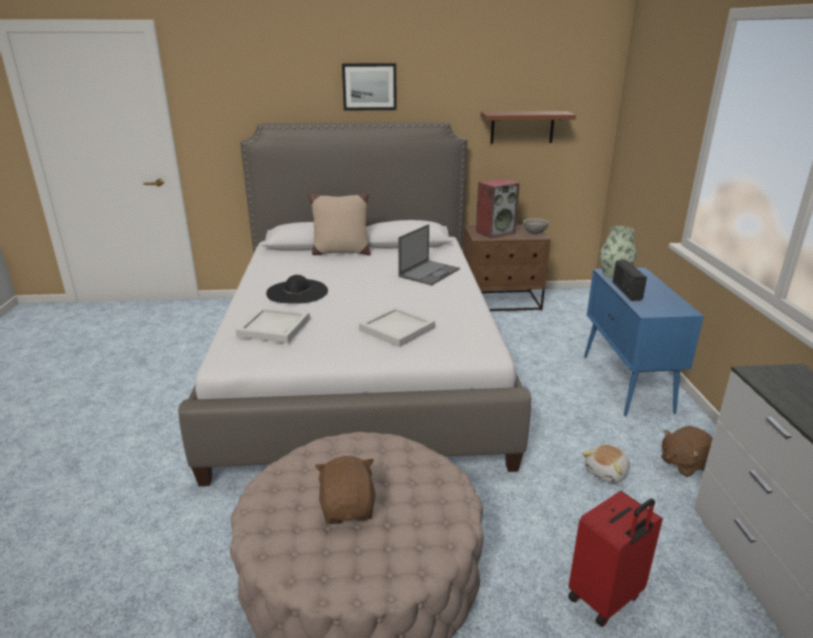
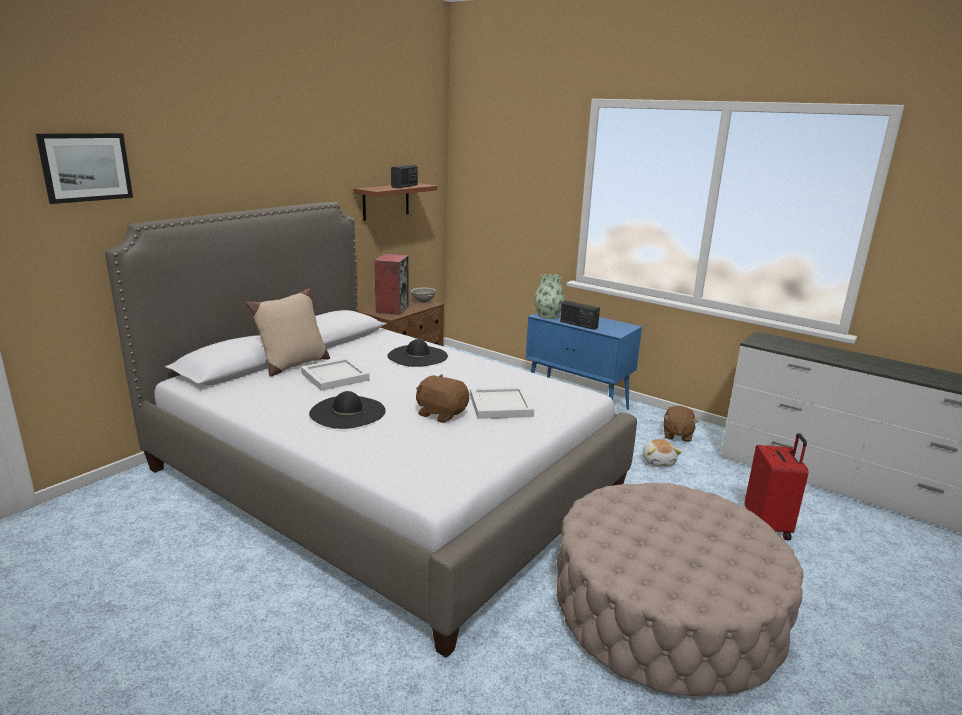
camera: 50 degrees left, 5 degrees down
(275, 327) = (412, 446): white tray -> white tray (335, 376)
(348, 508) = (683, 544): brown plush toy -> brown plush toy (441, 413)
(369, 86) = (250, 167): picture -> picture (86, 167)
(429, 272) = (417, 356): laptop -> black hat
(536, 113) = (405, 186): none -> radio

